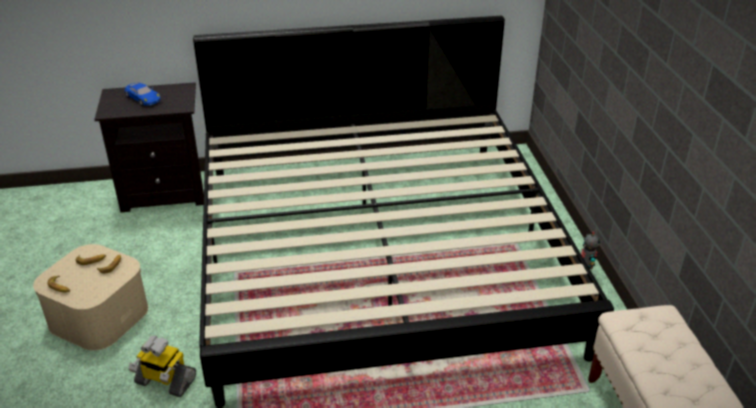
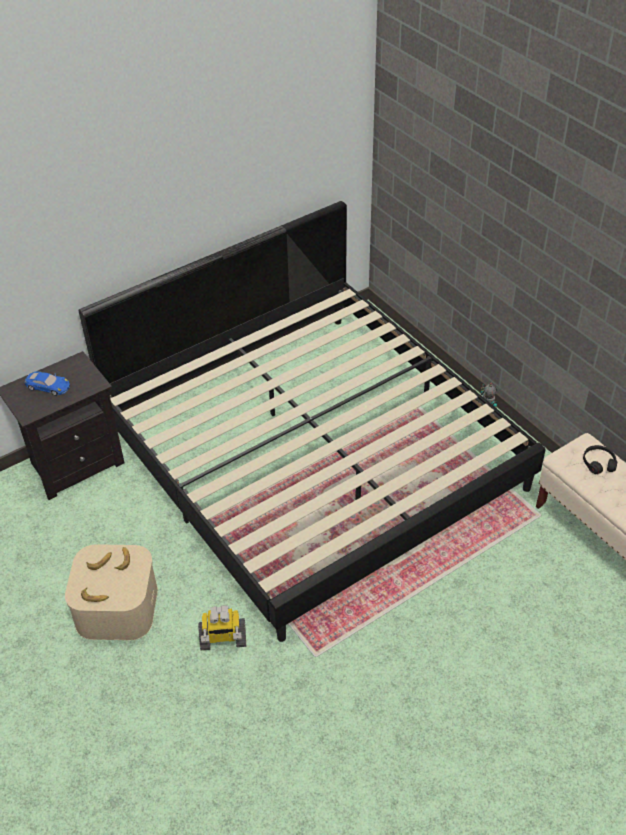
camera: 25 degrees left, 10 degrees up
(666, 339) = (598, 463): none -> black headphones

